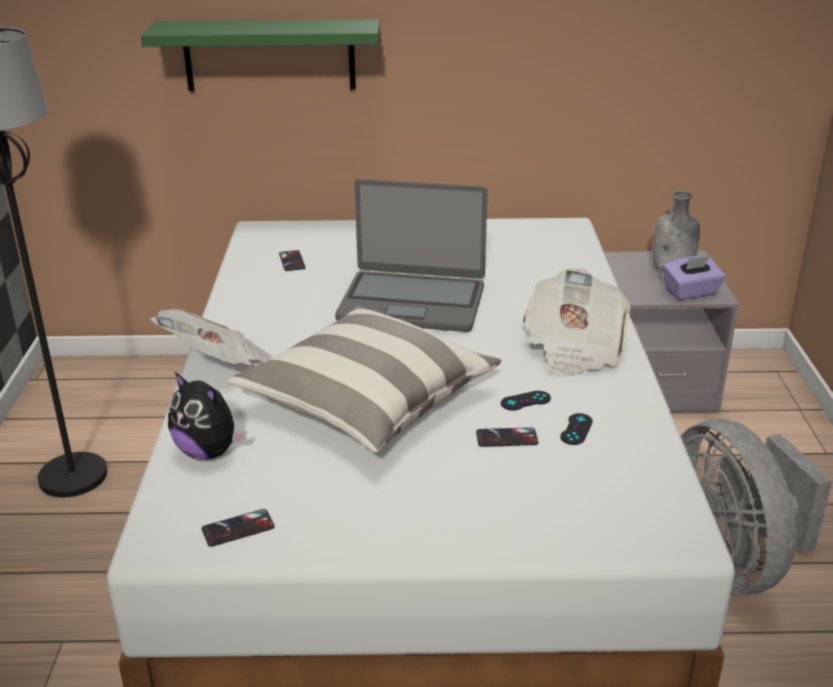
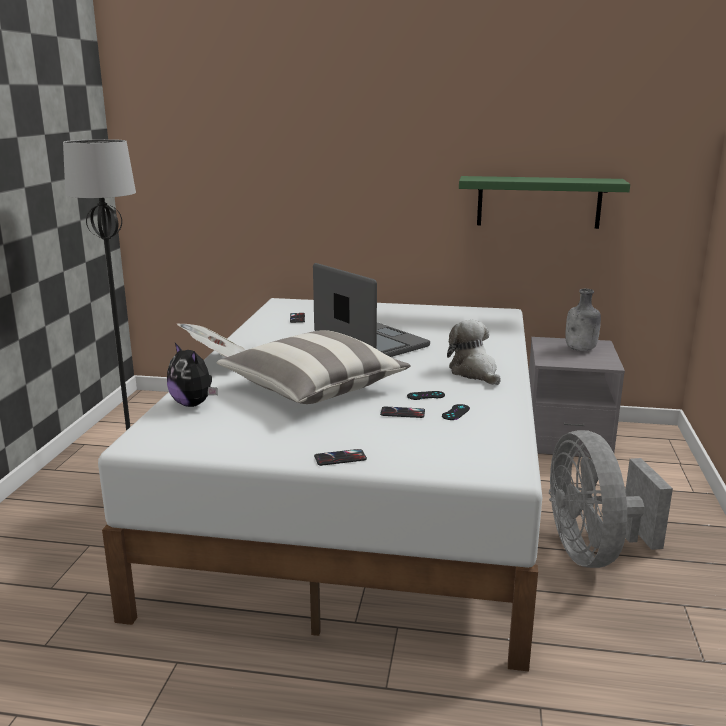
camera: 10 degrees right, 10 degrees down
(238, 528) = (193, 441): phone -> phone (340, 458)
(269, 55) = (299, 183): green shelf -> green shelf (538, 202)
(412, 302) = (370, 342): laptop -> laptop turned 150 degrees counterclockwise
(574, 349) = (474, 373): newspaper -> plush toy
(691, 293) = (589, 362): purple tissue box -> none

